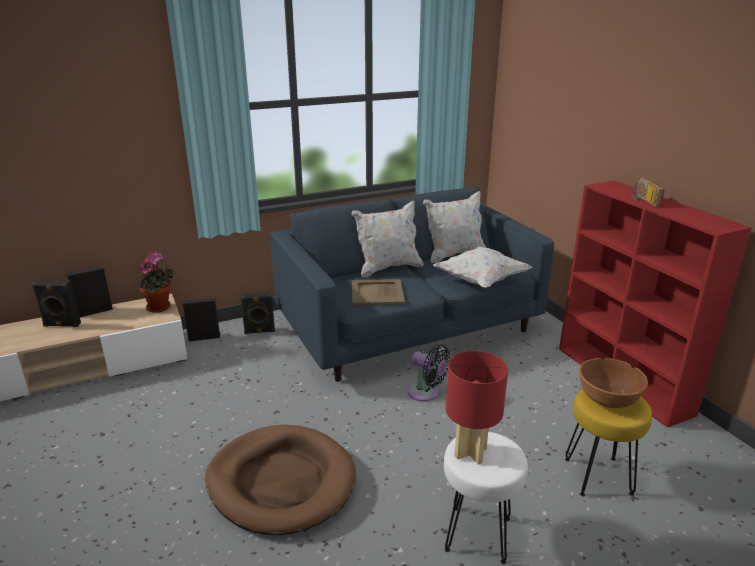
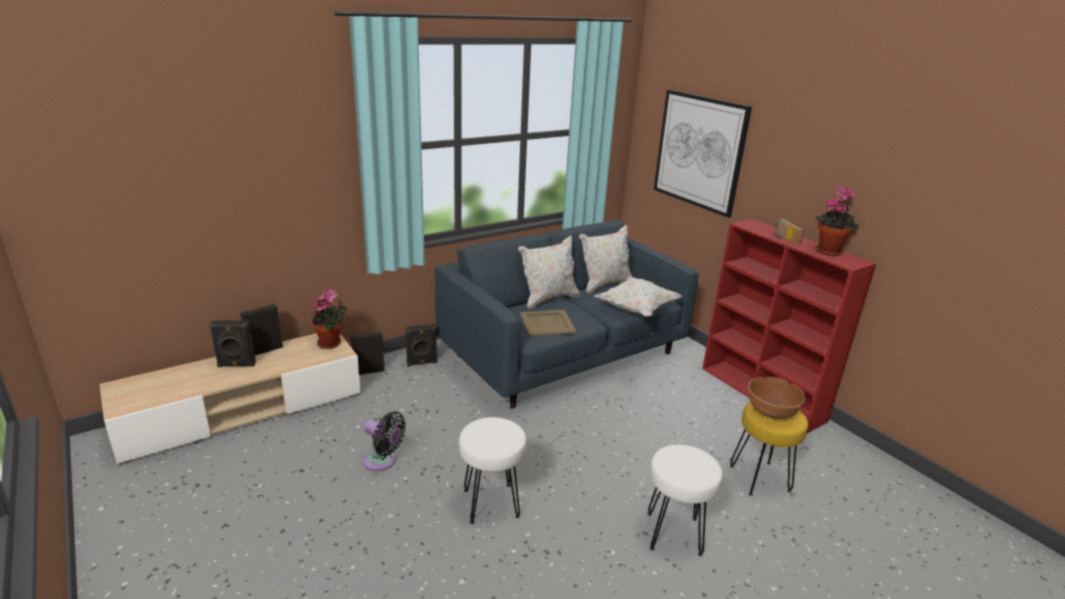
camera: 10 degrees left, 0 degrees up
(281, 482) = (490, 502): brown dog bed -> white stool
(426, 393) = (596, 414): black fan -> black fan (382, 461)
(470, 452) = (674, 463): red table lamp -> none
(560, 109) = (699, 151): none -> picture
(694, 213) = (828, 250): none -> potted plant

